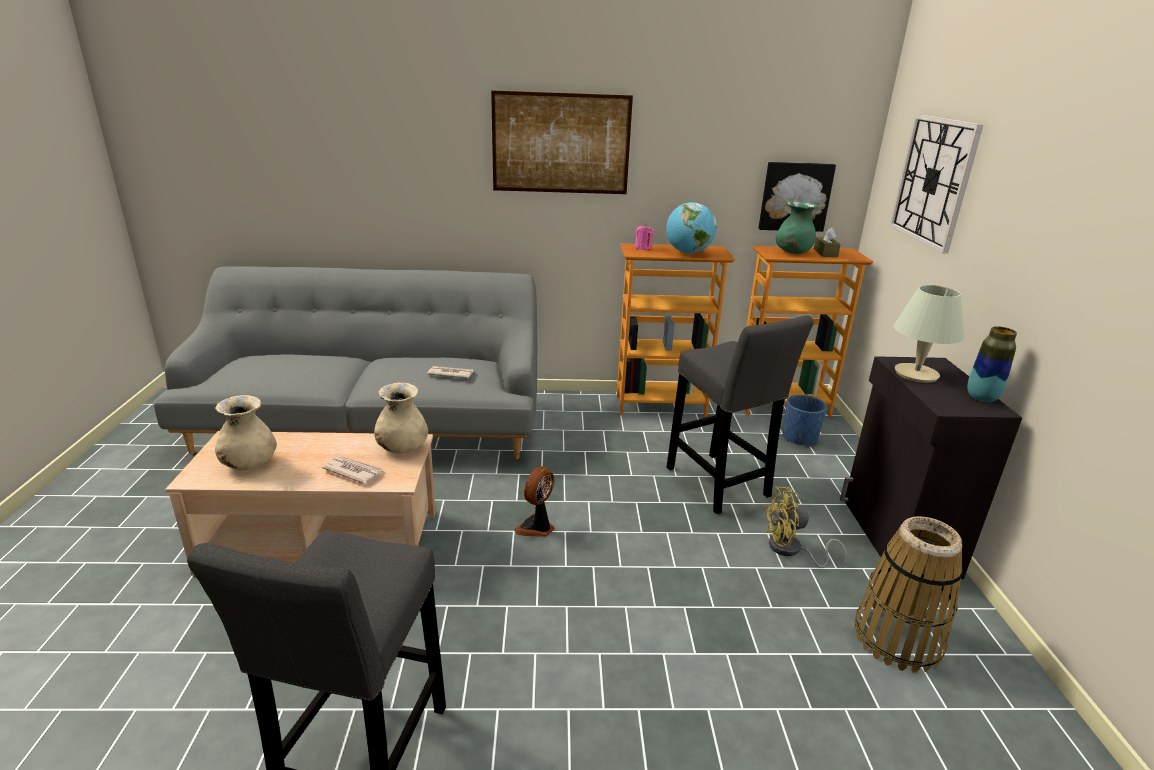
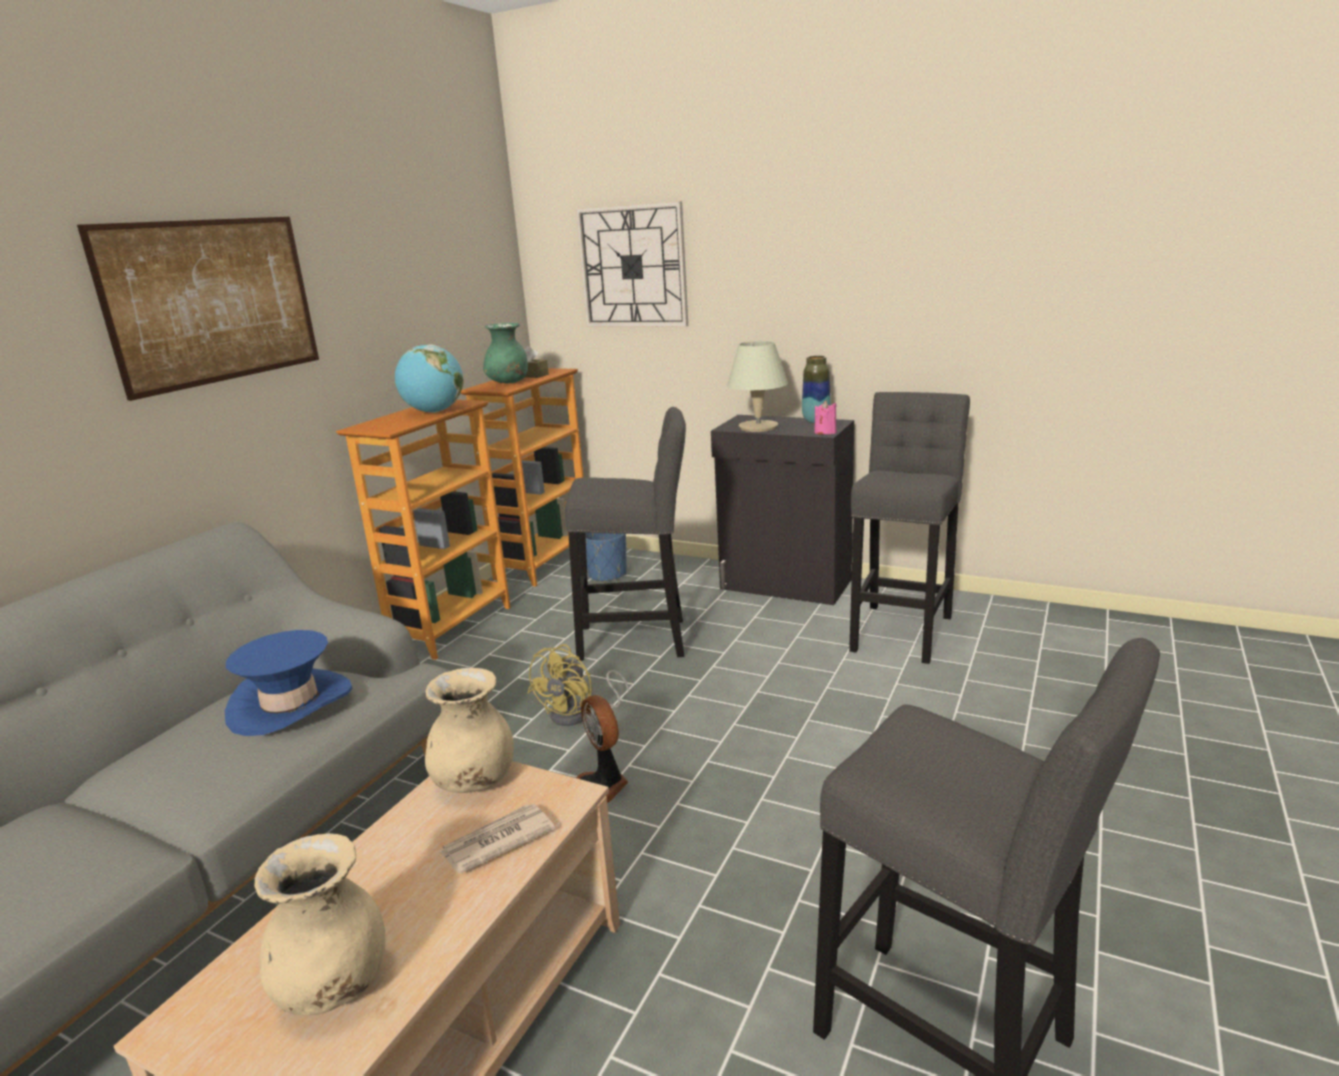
camera: 60 degrees left, 5 degrees down
(450, 374) = (290, 703): newspaper -> blue hat
(643, 248) = (377, 424): pink candle -> pink candle (825, 432)
(791, 550) = (767, 637): yellow fan -> yellow fan (578, 714)
(795, 196) = (475, 322): picture -> none
(897, 639) = (902, 630): basket -> grey stool

